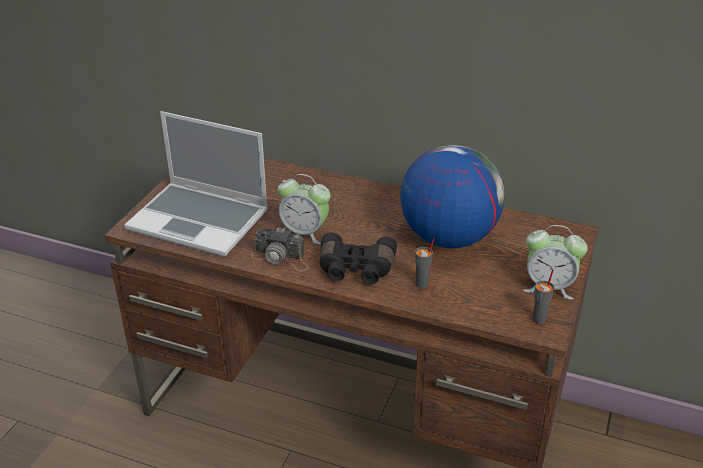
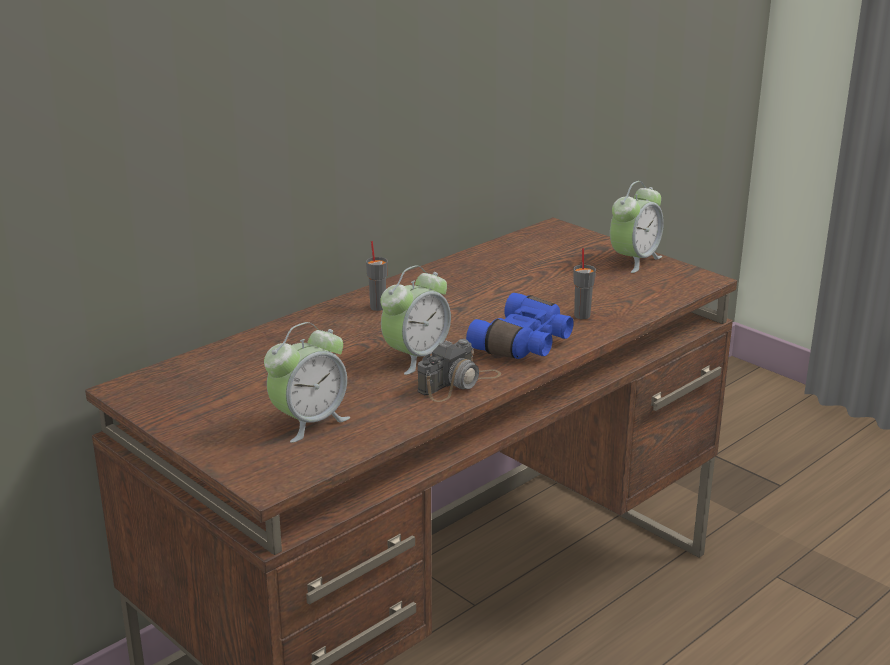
camera: 65 degrees left, 10 degrees down
(201, 220) = (309, 422): laptop -> alarm clock
(355, 270) = (525, 344): black binoculars -> blue binoculars
(448, 238) = (507, 283): globe -> none
(539, 319) = (683, 277): grey cup -> grey cup (378, 307)

